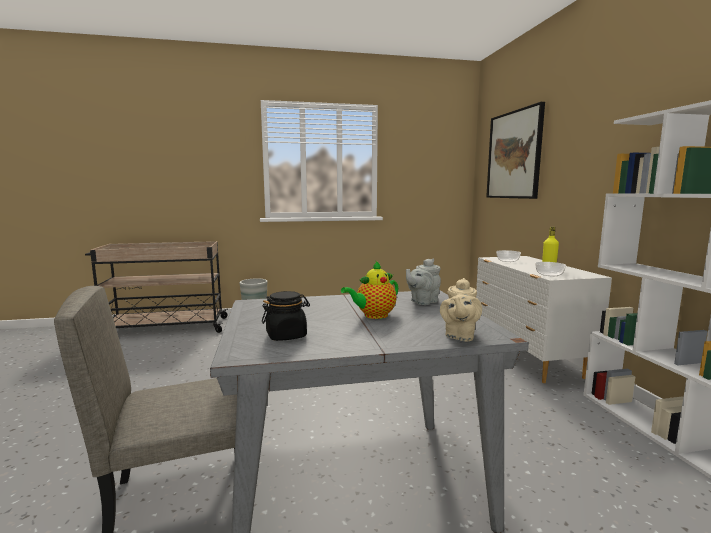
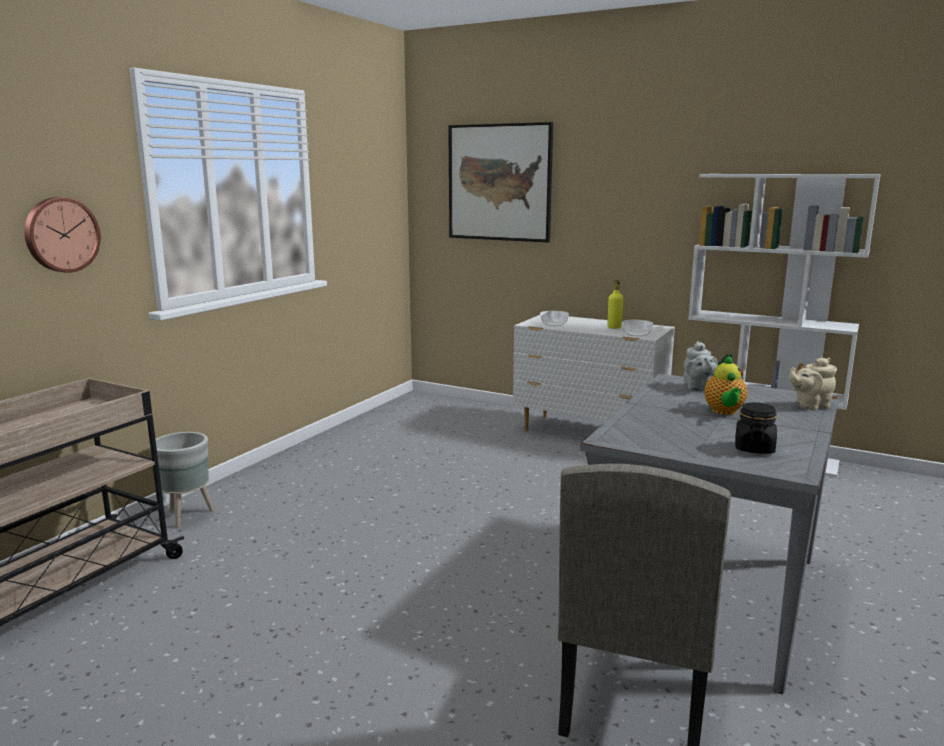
camera: 50 degrees left, 5 degrees up
(216, 176) = (61, 234): none -> wall clock
(459, 336) = (809, 406): beige teapot -> beige teapot turned 105 degrees clockwise

